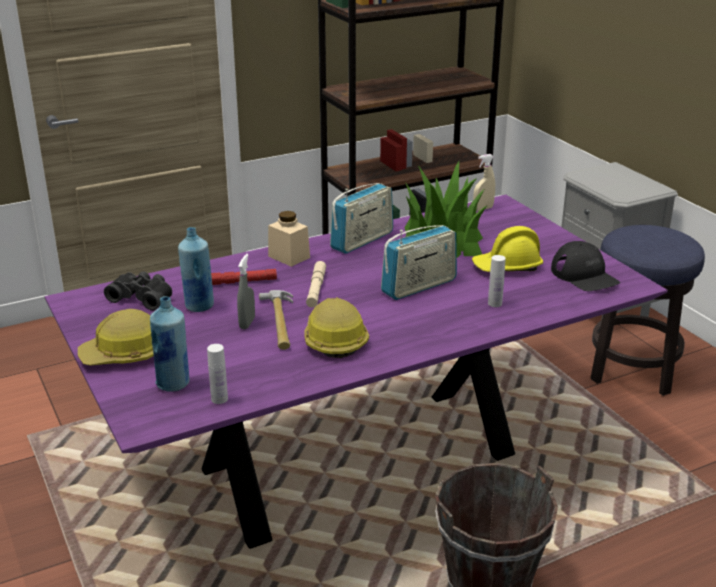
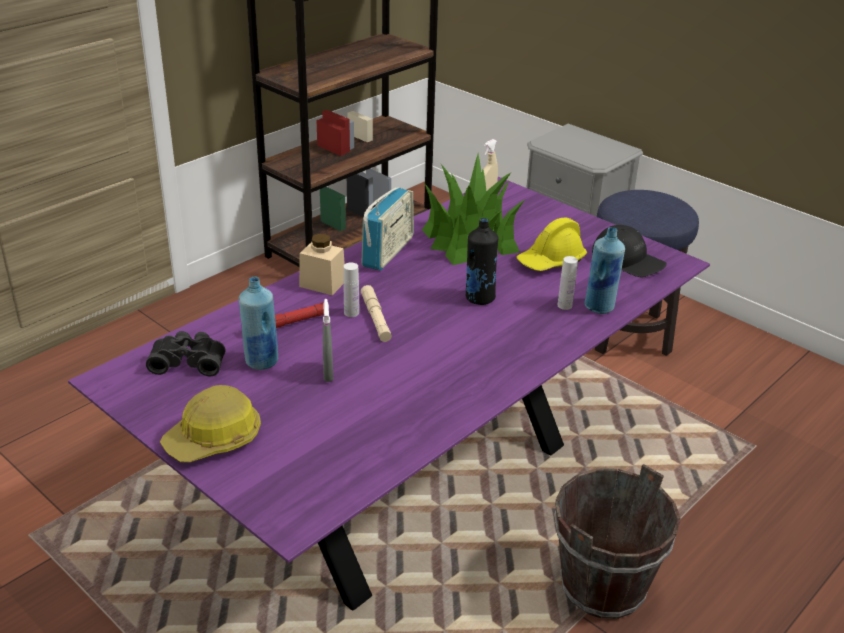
camera: 20 degrees left, 5 degrees up
(173, 384) = (294, 464): blue bottle -> blue bottle (599, 307)
(219, 399) = (356, 473): white bottle -> white bottle (351, 313)
(279, 322) = (362, 366): hammer -> none
(334, 340) = (433, 376): hard hat -> none
(419, 286) = (479, 298): radio -> black bottle

